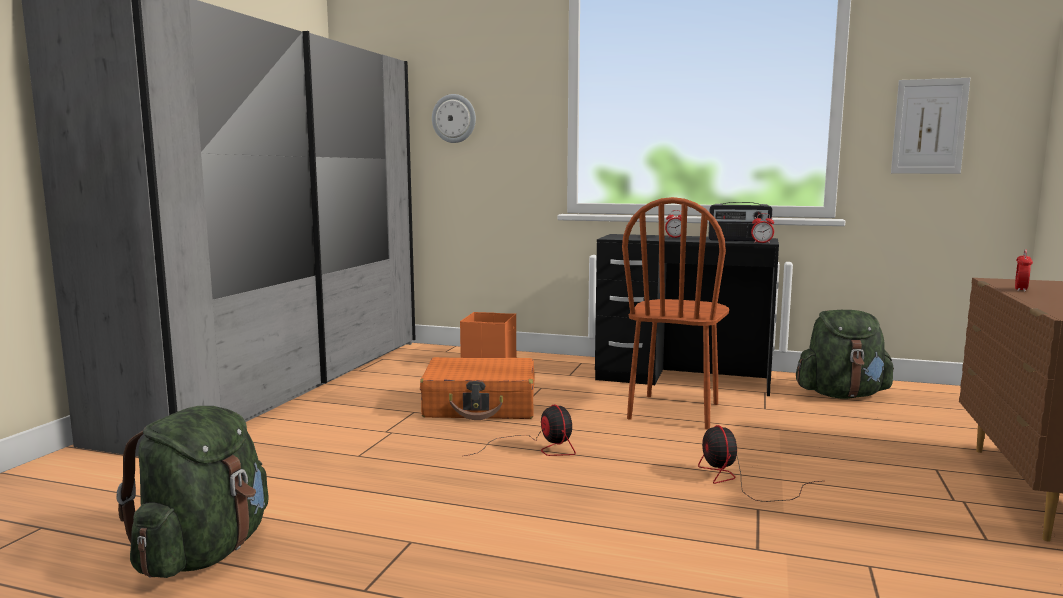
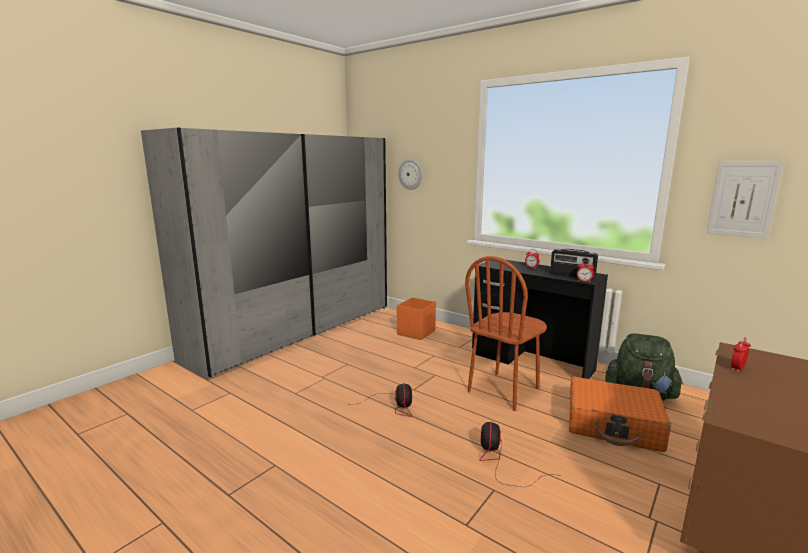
camera: 20 degrees right, 5 degrees up
(204, 553) = (178, 448): green backpack -> none
(480, 406) = (387, 365): orange suitcase -> orange suitcase (613, 425)

